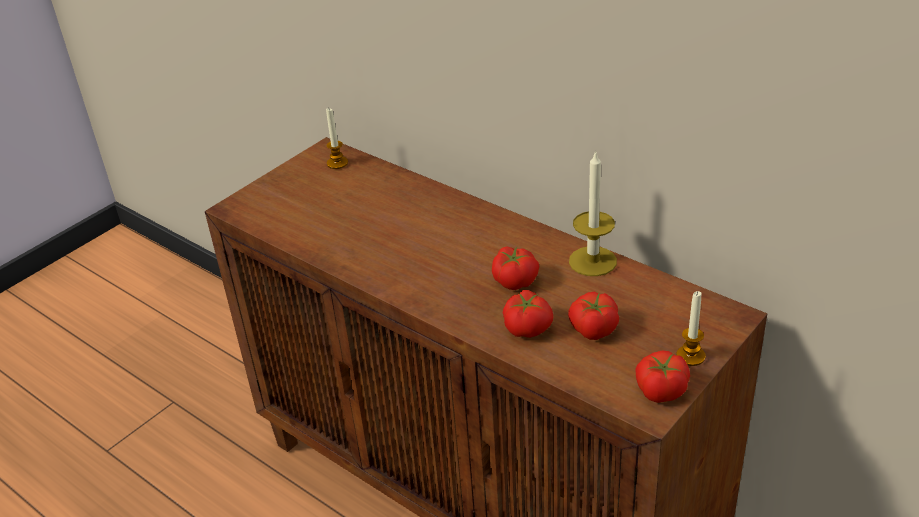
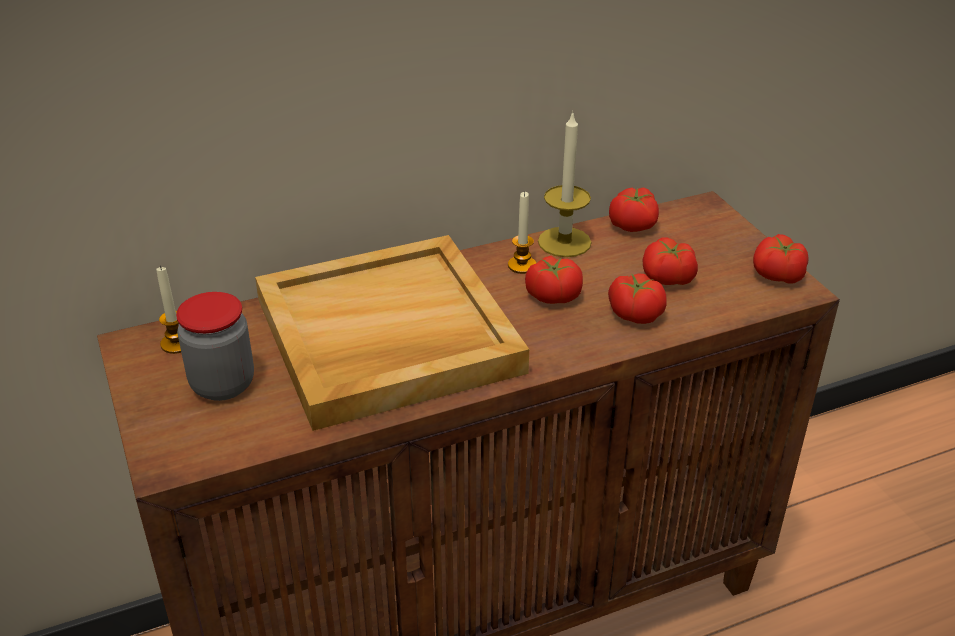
camera: 65 degrees left, 0 degrees up
(312, 194) = (222, 384): none -> jar
(403, 230) = (386, 337): none -> beige tray
(655, 287) = (633, 225): none -> tomato
(690, 356) = (743, 245): candle -> candle (522, 265)

